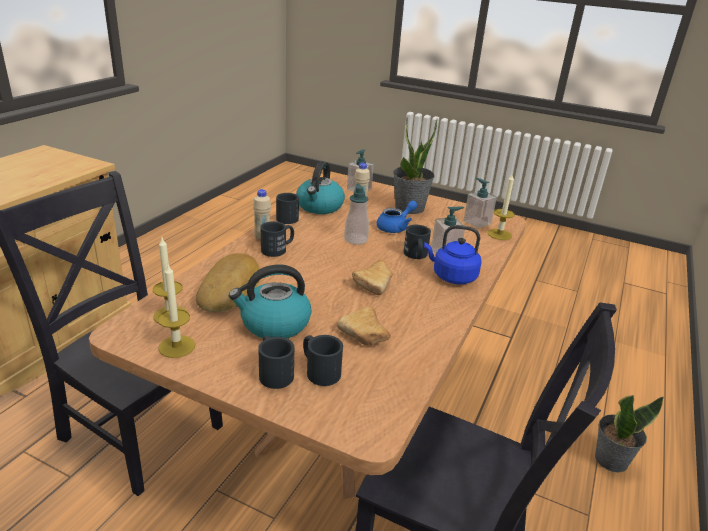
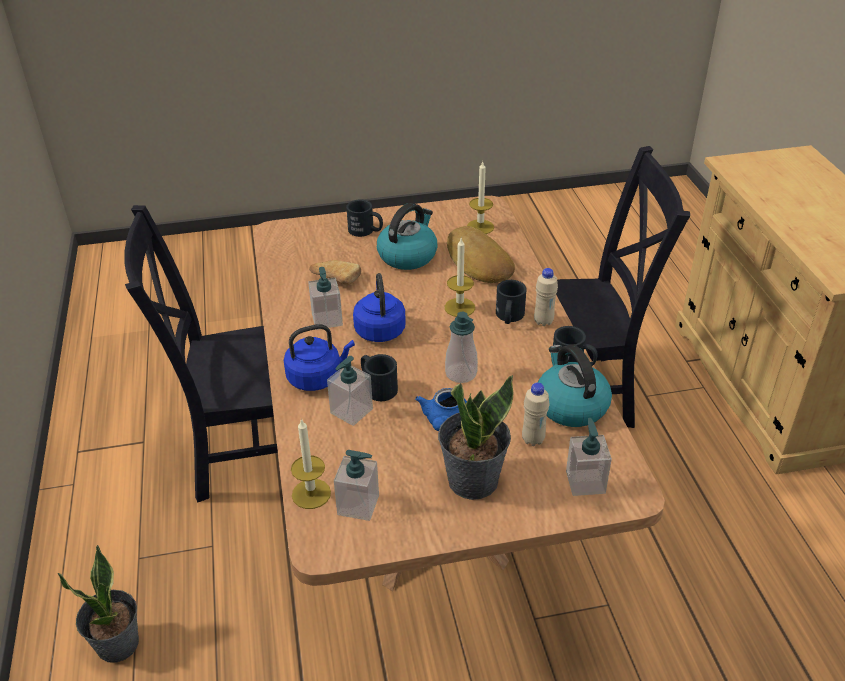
camera: 145 degrees right, 10 degrees up
(177, 346) = (442, 215): candle -> candle (459, 307)
(319, 370) = (340, 244): black mug -> none
(375, 283) = (380, 329): bread -> blue kettle
(408, 307) = (327, 320): none -> soap dispenser

